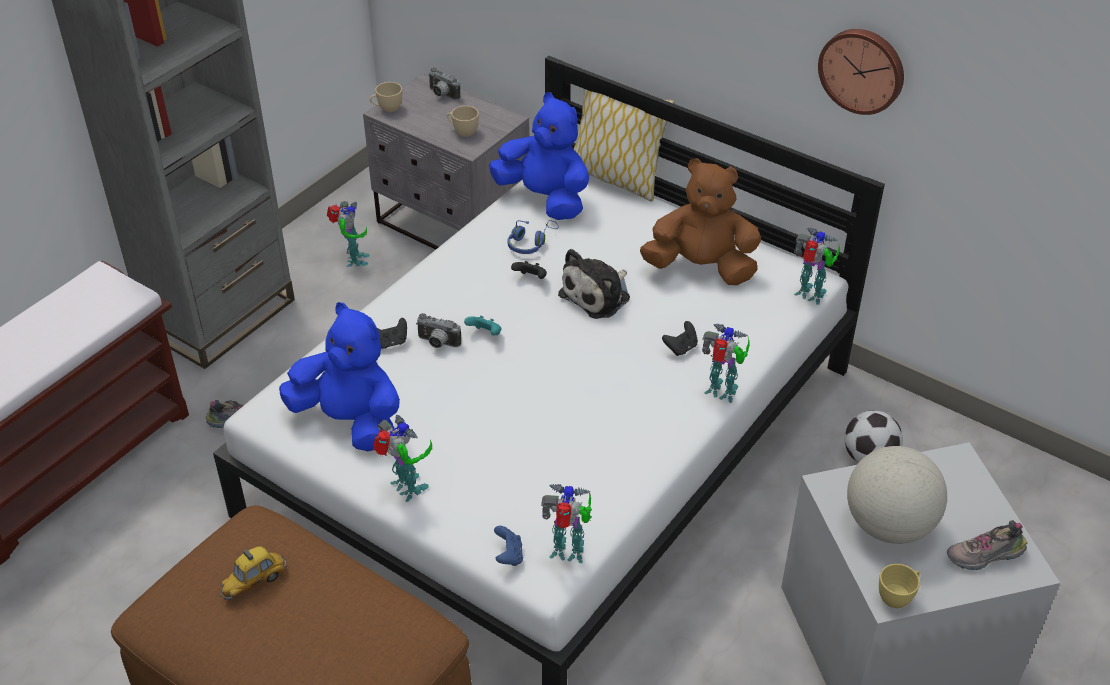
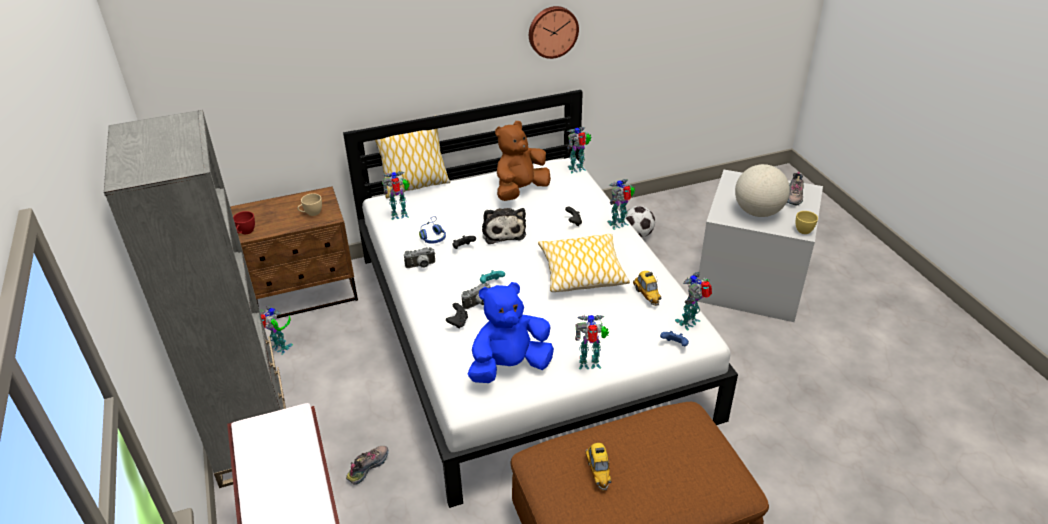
camera: 55 degrees left, 5 degrees down
(387, 108) = (245, 232): beige cup -> red cup
(442, 95) = (264, 207): camera -> camera (421, 266)
(452, 226) = (305, 293): grey nightstand -> brown nightstand
(545, 198) = (400, 215): blue plush toy -> toy robot
(581, 403) = (582, 272): none -> pillow
(589, 486) = (646, 295): none -> toy car

